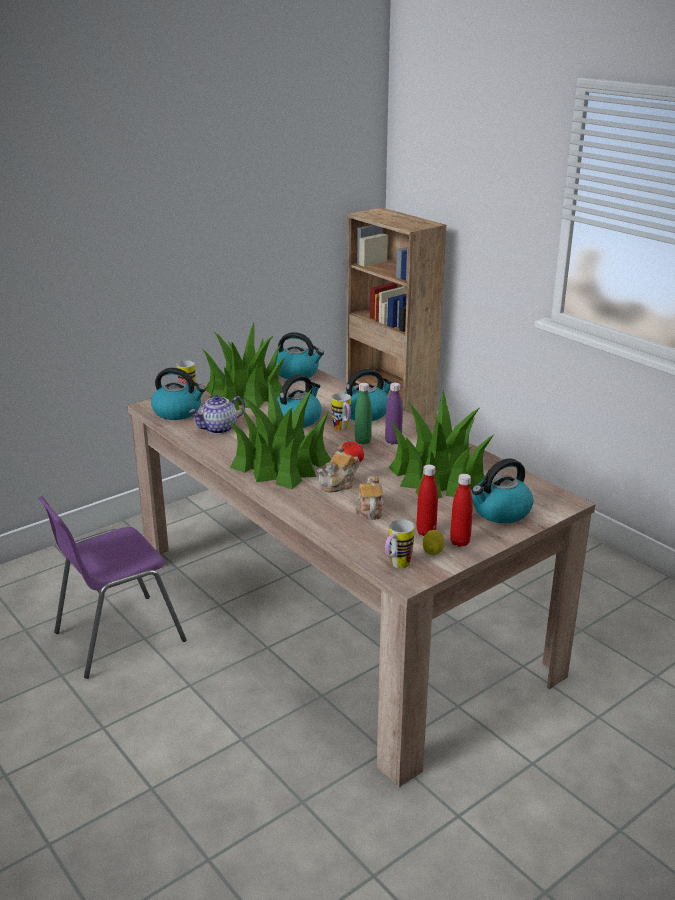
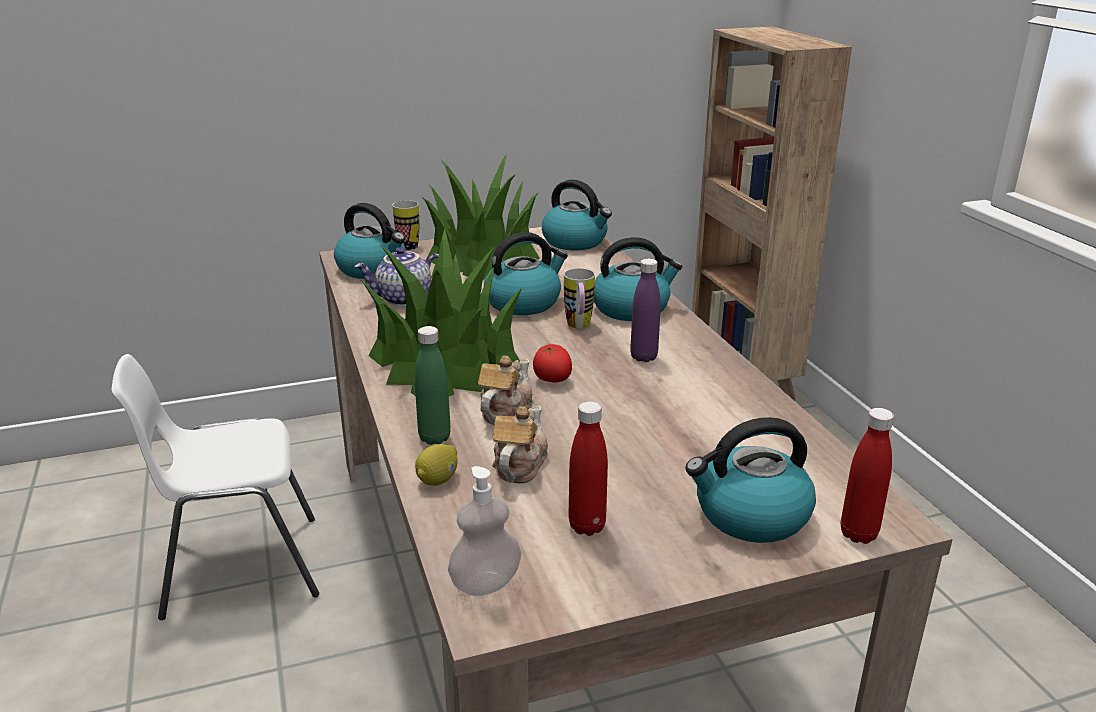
camera: 20 degrees right, 0 degrees up
(117, 636) = (240, 567): purple chair -> white chair
(338, 484) = (504, 411): teapot -> teapot turned 135 degrees clockwise
(363, 441) = (595, 349): green bottle -> green bottle (434, 438)
(396, 566) = (485, 583): mug -> soap dispenser
(433, 551) = (573, 568): lemon -> lemon (438, 480)
(438, 477) = (678, 429): potted plant -> none
(460, 542) = (635, 561): red bottle -> red bottle (858, 534)

